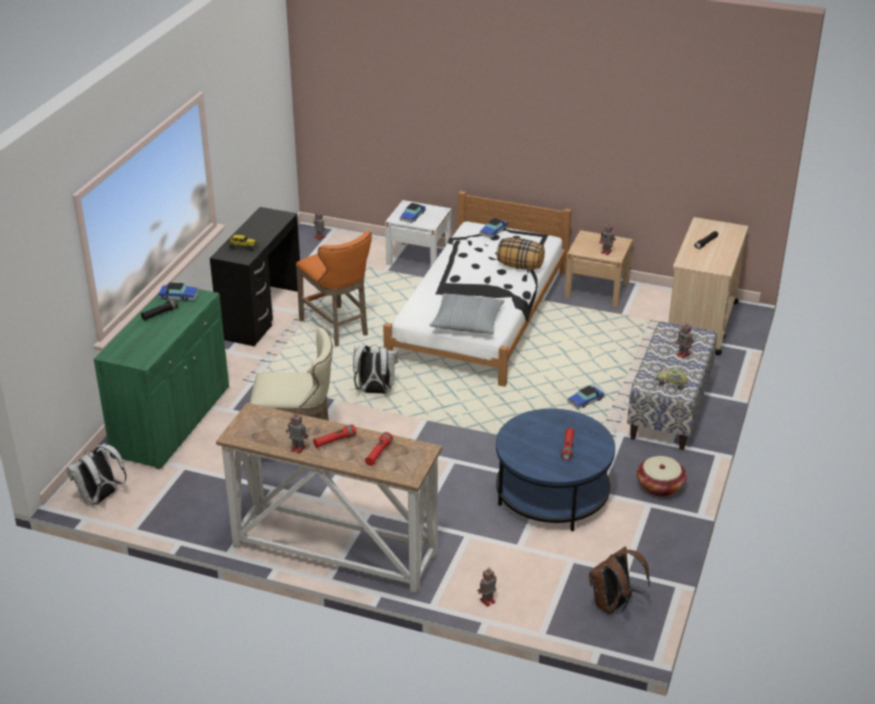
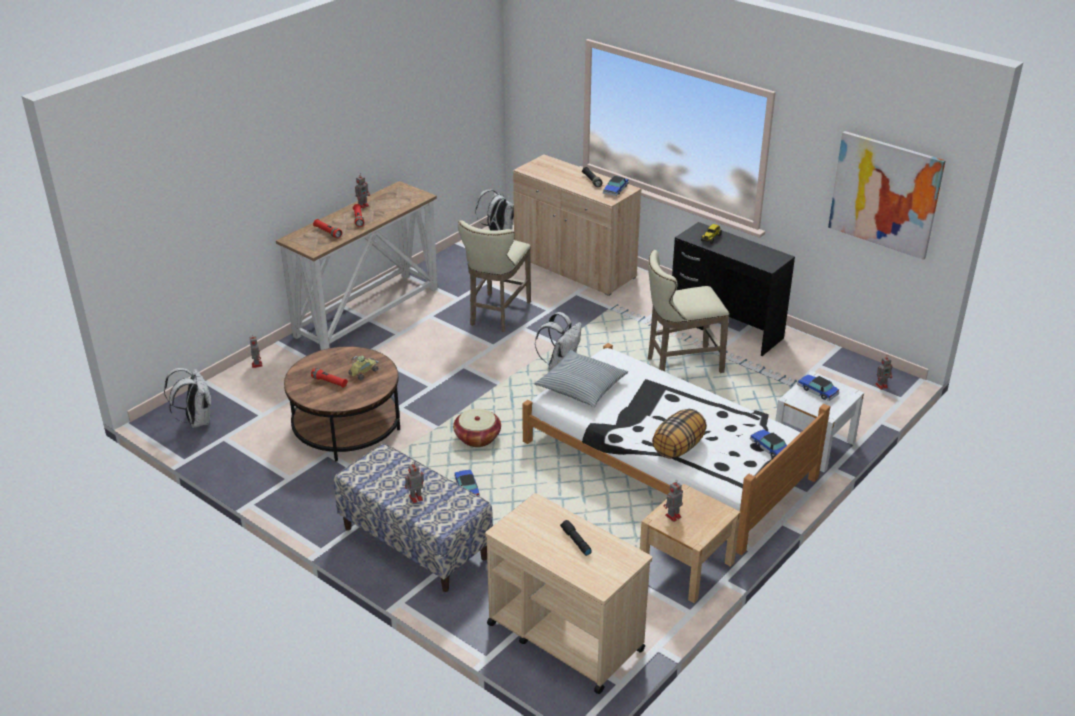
camera: 110 degrees right, 0 degrees up
(172, 422) = (574, 267): green cabinet -> beige cabinet
(263, 105) = (885, 194): none -> picture
(337, 329) = (680, 364): orange stool -> beige stool
(552, 494) = (346, 427): blue coffee table -> brown coffee table
(613, 605) = (196, 421): brown backpack -> white backpack
(660, 486) = (306, 493): basket -> basket (477, 437)
(671, 383) = (372, 471): toy car -> toy car (363, 372)

